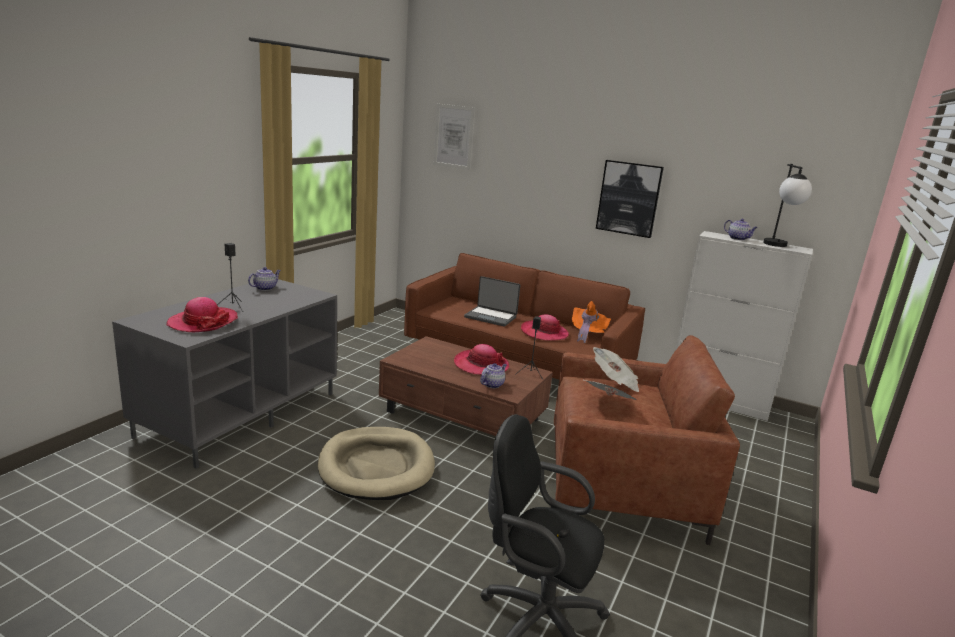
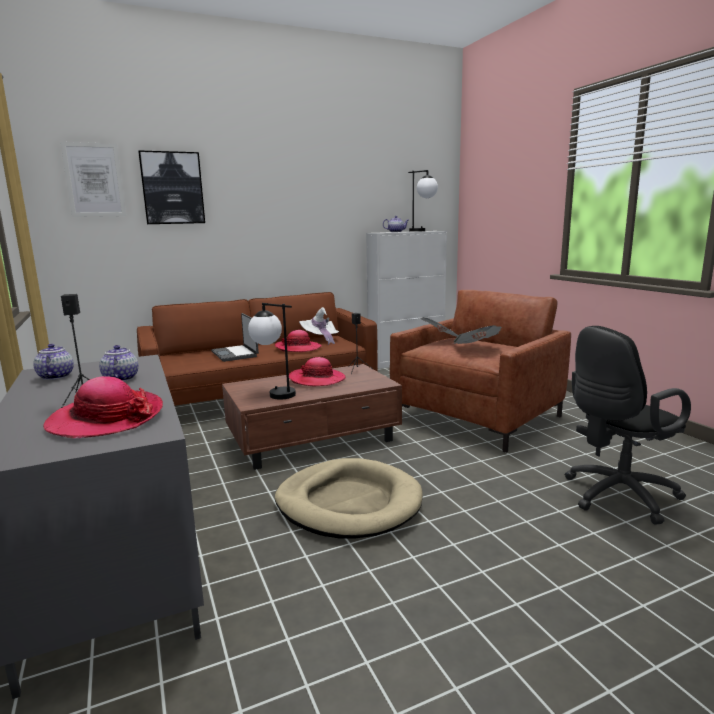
camera: 50 degrees left, 5 degrees down
(428, 359) = (274, 393): none -> table lamp
(491, 317) = (235, 354): laptop -> laptop turned 90 degrees clockwise
(492, 384) = (358, 384): teapot -> teapot (120, 378)
(587, 333) = (320, 339): orange hat -> white hat
(629, 198) = (301, 217): picture -> picture (172, 188)

